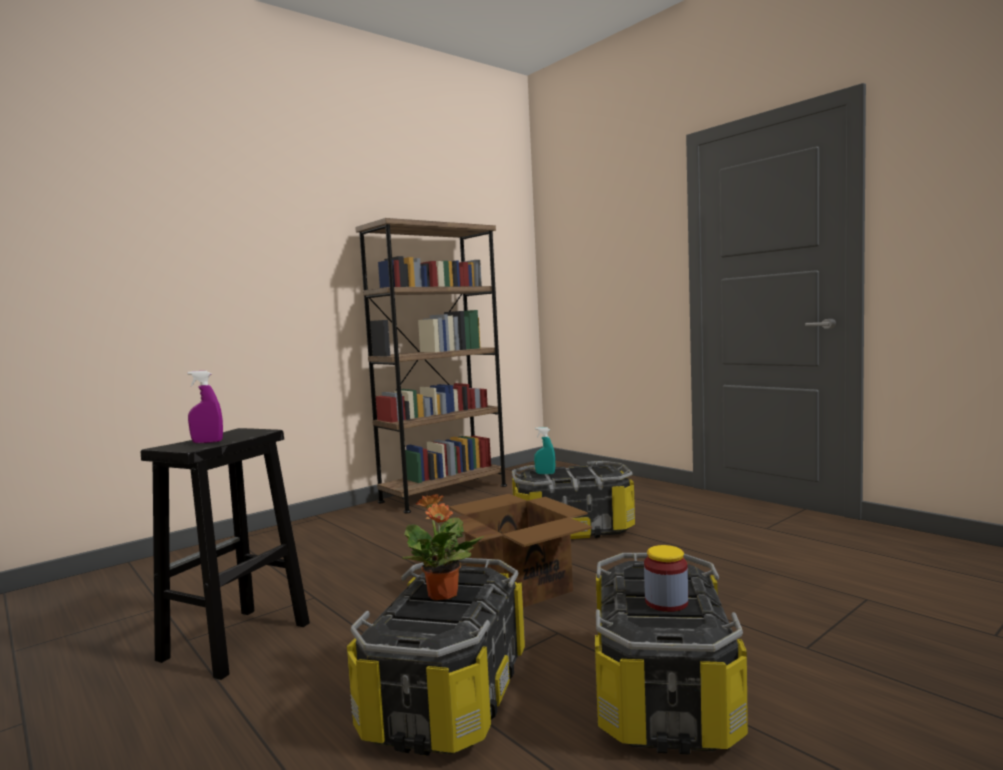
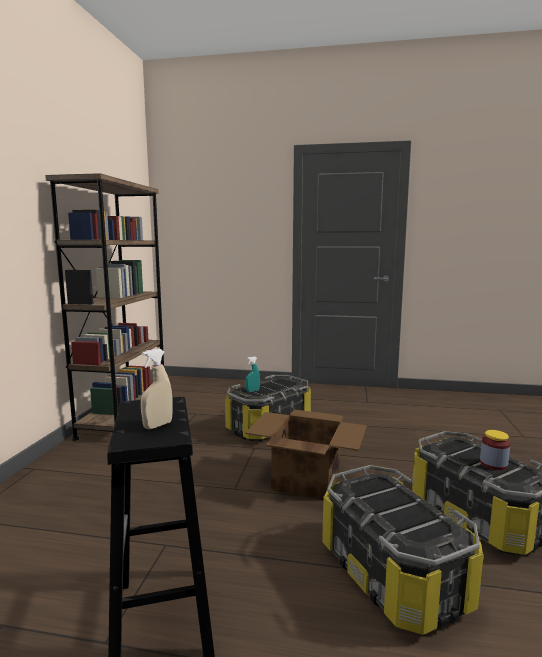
camera: 40 degrees left, 5 degrees up
(207, 442) = (158, 425): purple spray bottle -> beige spray bottle
(442, 595) = (389, 503): potted plant -> none

